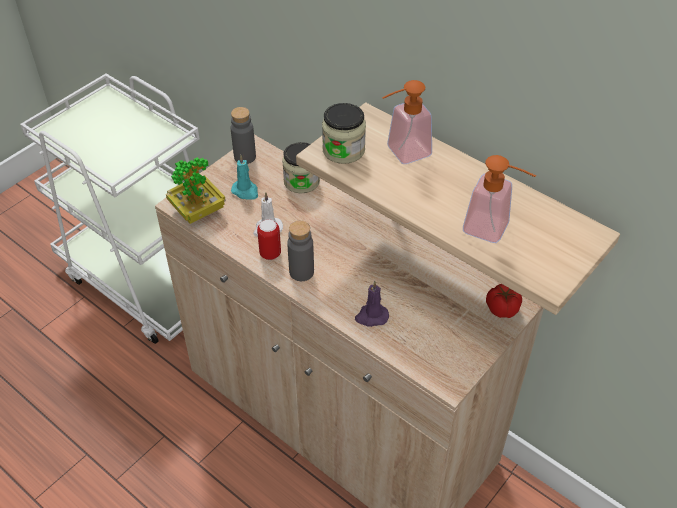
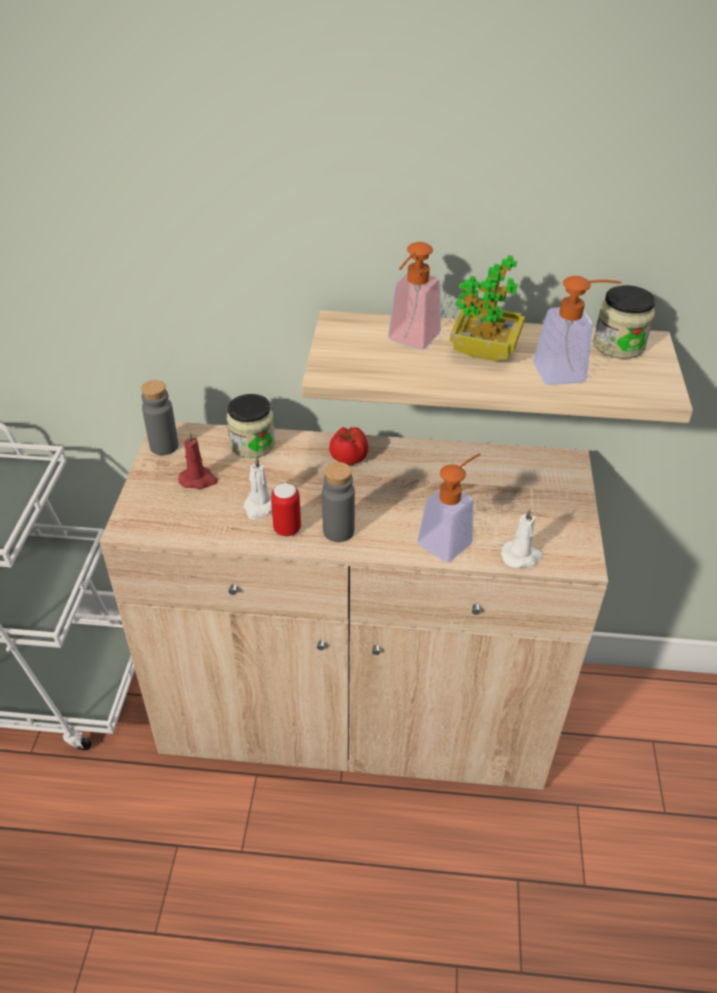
camera: 35 degrees left, 5 degrees down
(198, 211) = (160, 524): potted plant -> potted plant (484, 351)
(245, 191) = (198, 480): turquoise candle -> red candle
(343, 150) = (348, 360): jar -> jar (618, 345)
(371, 316) = (450, 539): purple candle -> soap dispenser
(409, 355) = (521, 556): none -> white candle
(501, 309) = (558, 473): tomato -> tomato (348, 457)

